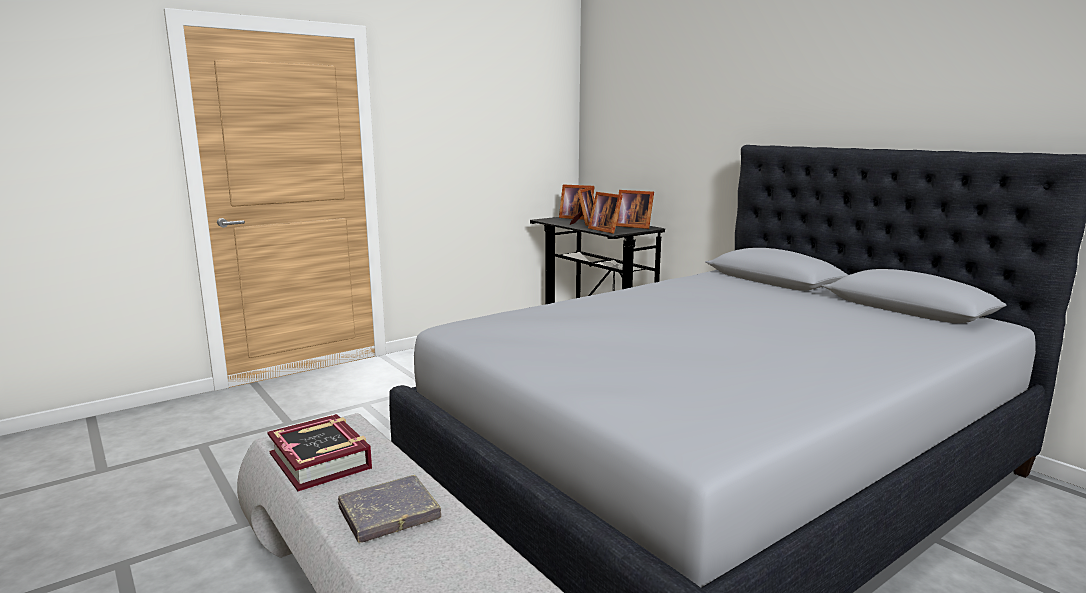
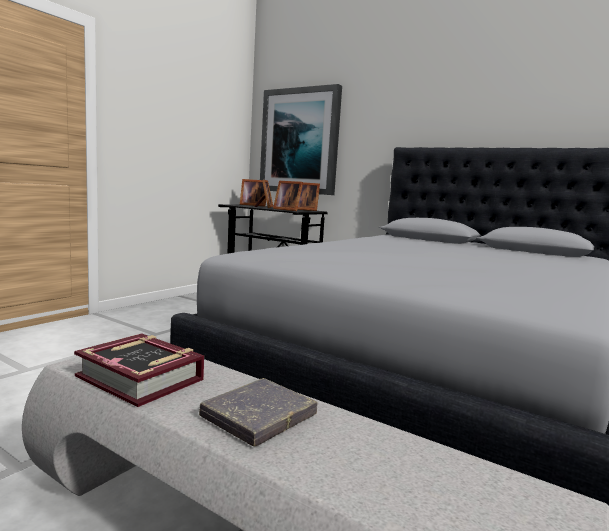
camera: 20 degrees left, 5 degrees down
(634, 132) = (300, 141): none -> picture

